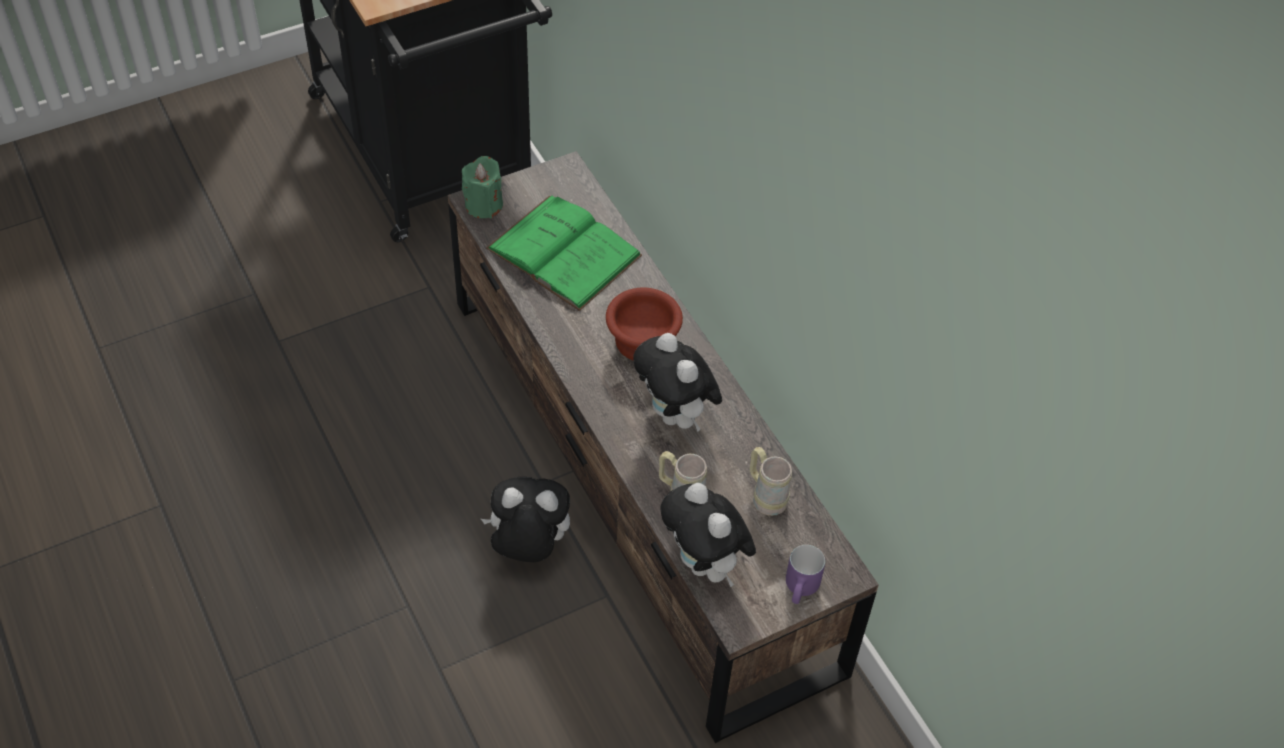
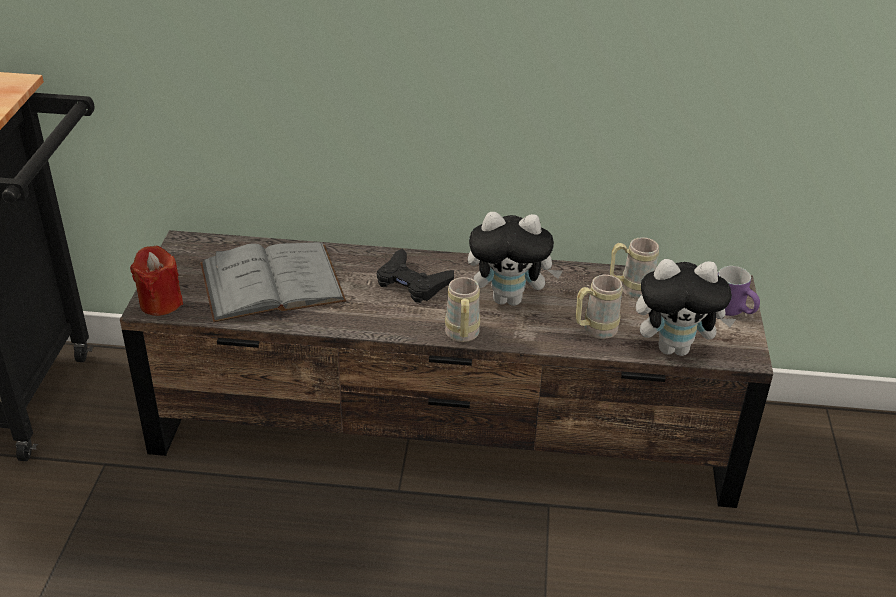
camera: 55 degrees left, 15 degrees down
(483, 205) = (160, 303): green candle -> red candle
(528, 547) = (458, 533): plush toy -> none
(564, 252) = (271, 282): green book -> grey book
(596, 409) = (462, 337): none -> beige mug
(641, 339) = (412, 282): brown bowl -> black game controller

